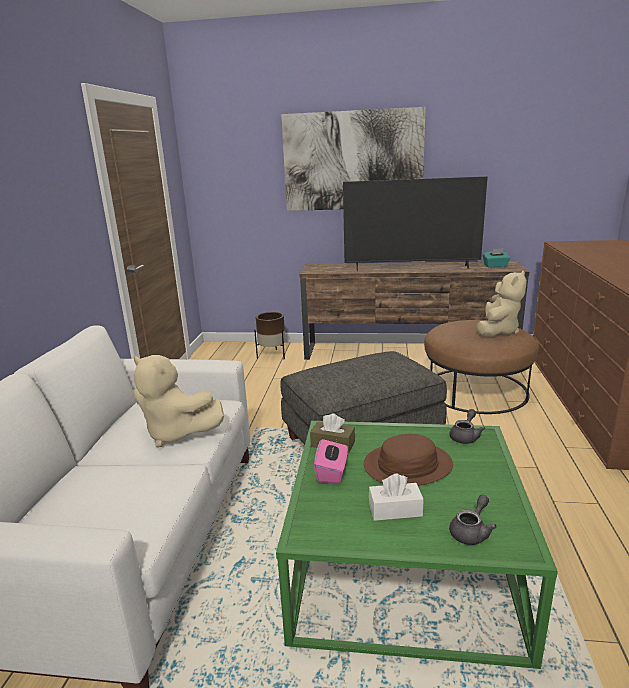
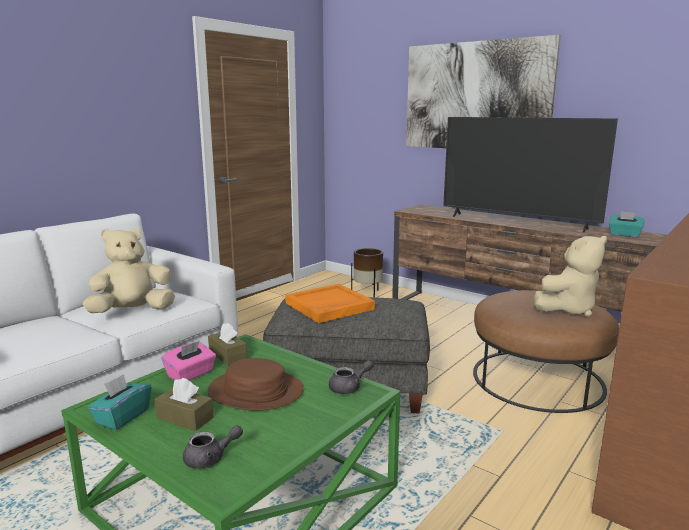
camera: 30 degrees right, 5 degrees down
(176, 433) = (132, 311): beige plush toy -> beige plush toy turned 90 degrees clockwise
(345, 374) = (329, 306): none -> orange tray
(345, 532) = (122, 417): none -> turquoise tissue box
(395, 510) = (185, 418): white tissue box -> brown tissue box

